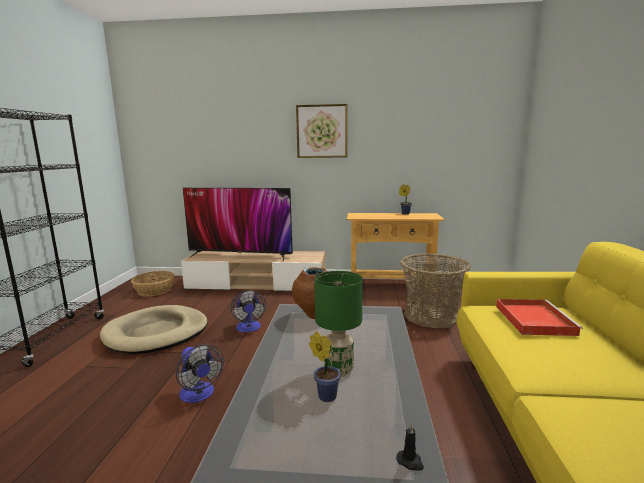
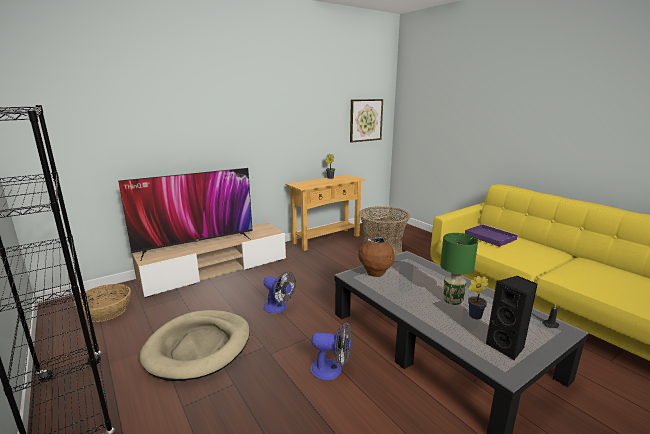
camera: 40 degrees left, 5 degrees up
(286, 446) = (507, 347): none -> black speaker
(322, 131) = (258, 109): picture -> picture (366, 120)
(533, 319) = (489, 237): red tray -> purple tray

